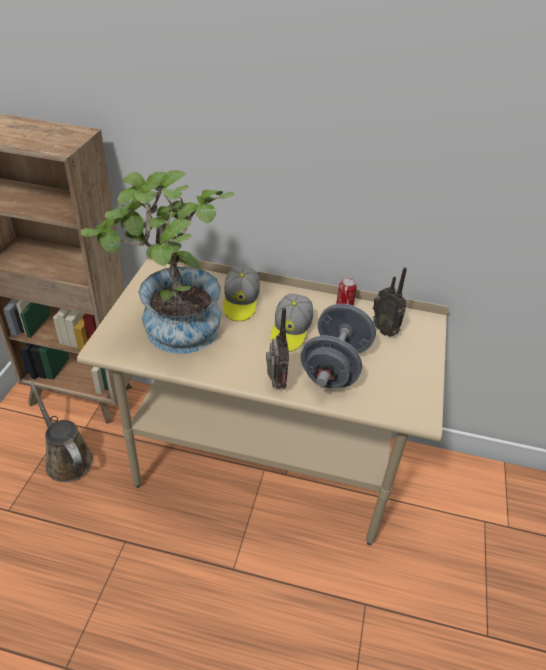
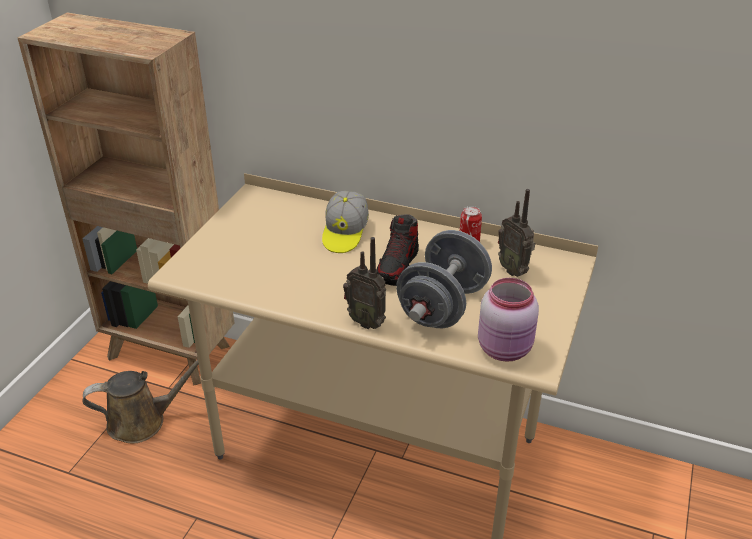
camera: 10 degrees right, 5 degrees down
(67, 459) = (142, 421): brown watering can -> brown watering can turned 105 degrees clockwise
(172, 334) = (258, 263): potted plant -> none
(275, 385) = (367, 322): radio -> radio turned 120 degrees clockwise
(290, 331) = (397, 266): cap -> shoe
(394, 403) = (506, 349): none -> pink jar

